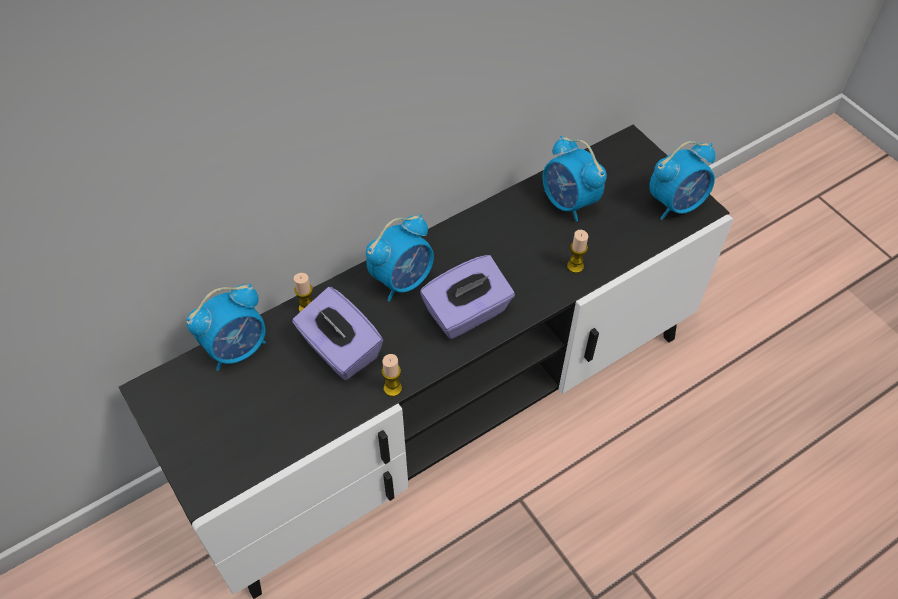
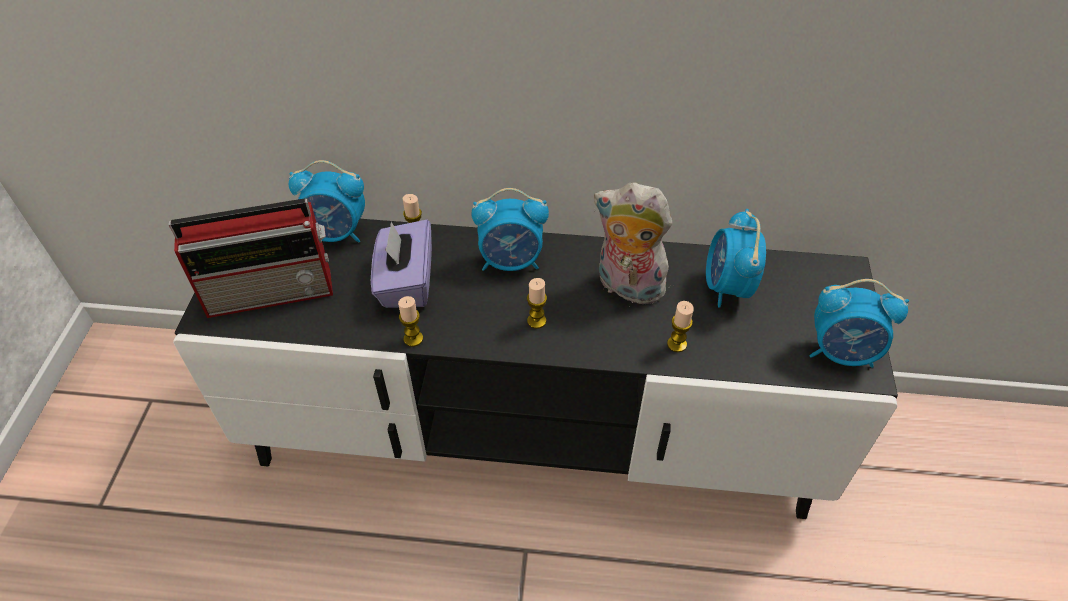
camera: 40 degrees right, 5 degrees down
(238, 430) = (273, 291): none -> radio
(467, 313) = (536, 321): purple tissue box -> candle
(504, 246) = (626, 287): none -> plush toy

